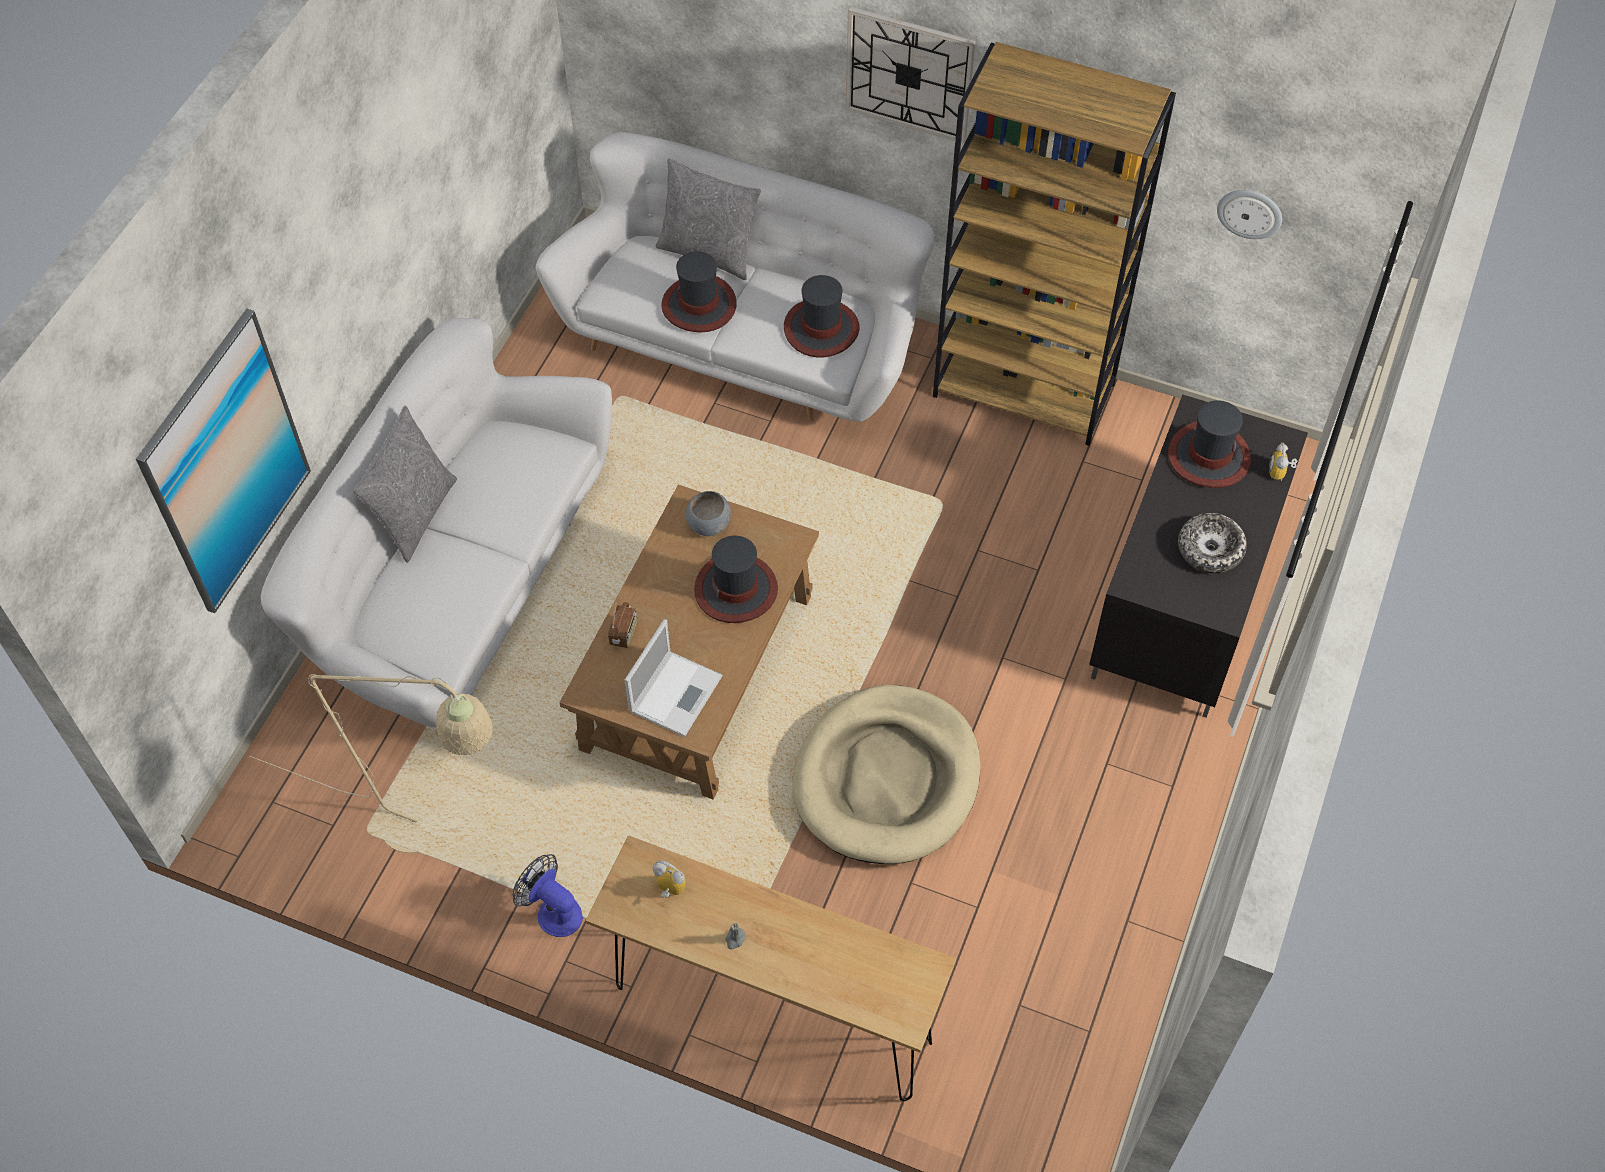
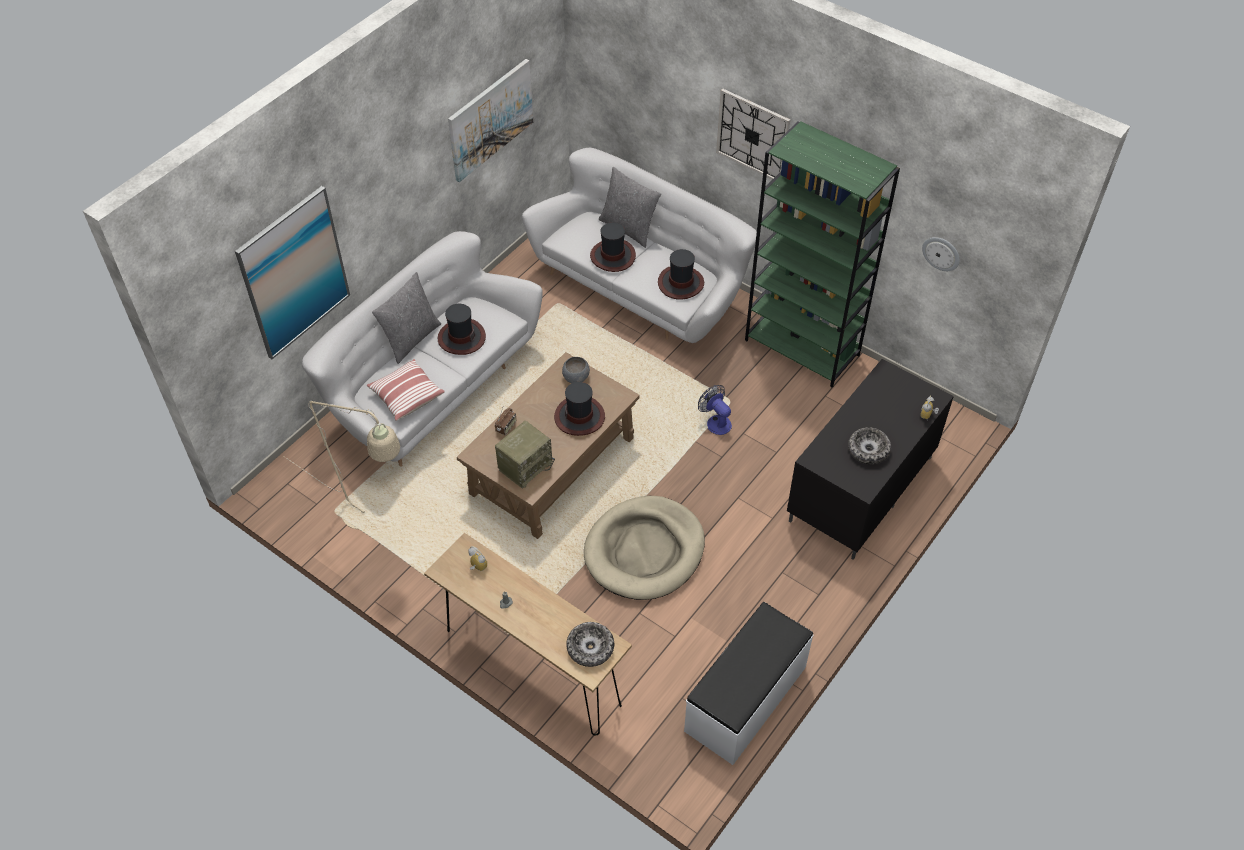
camera: 15 degrees right, 5 degrees down
(440, 615) = (406, 396): none -> pillow
(467, 123) = (490, 119): none -> picture
(553, 911) = (424, 579): fan -> fan (715, 421)
(676, 692) = (525, 466): laptop -> radio
(894, 980) = (590, 648): none -> bowl
(1025, 390) = (803, 348): brown bookcase -> green bookcase
(1117, 982) = (746, 699): none -> white bench
(1208, 456) = (885, 397): hat -> hat (461, 337)

